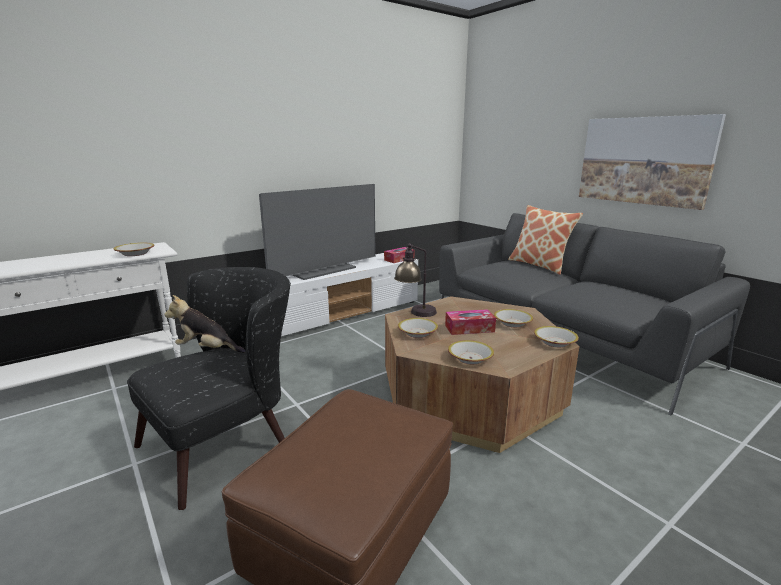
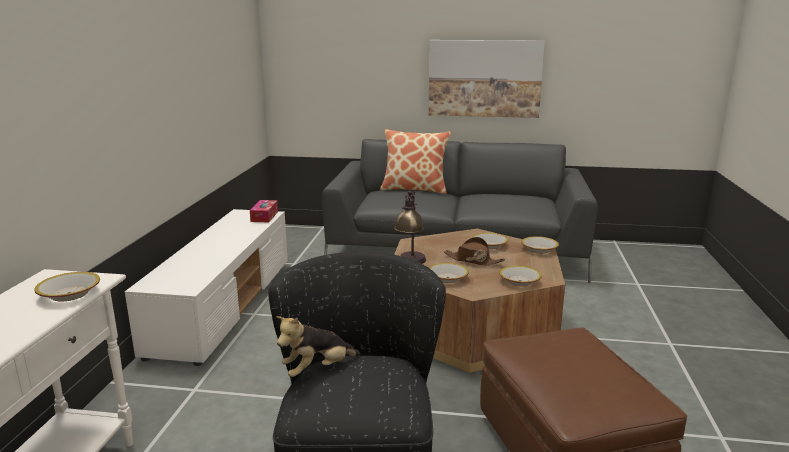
camera: 45 degrees left, 0 degrees up
(323, 270) = (207, 252): television -> none
(469, 328) = (473, 260): tissue box -> brown hat

